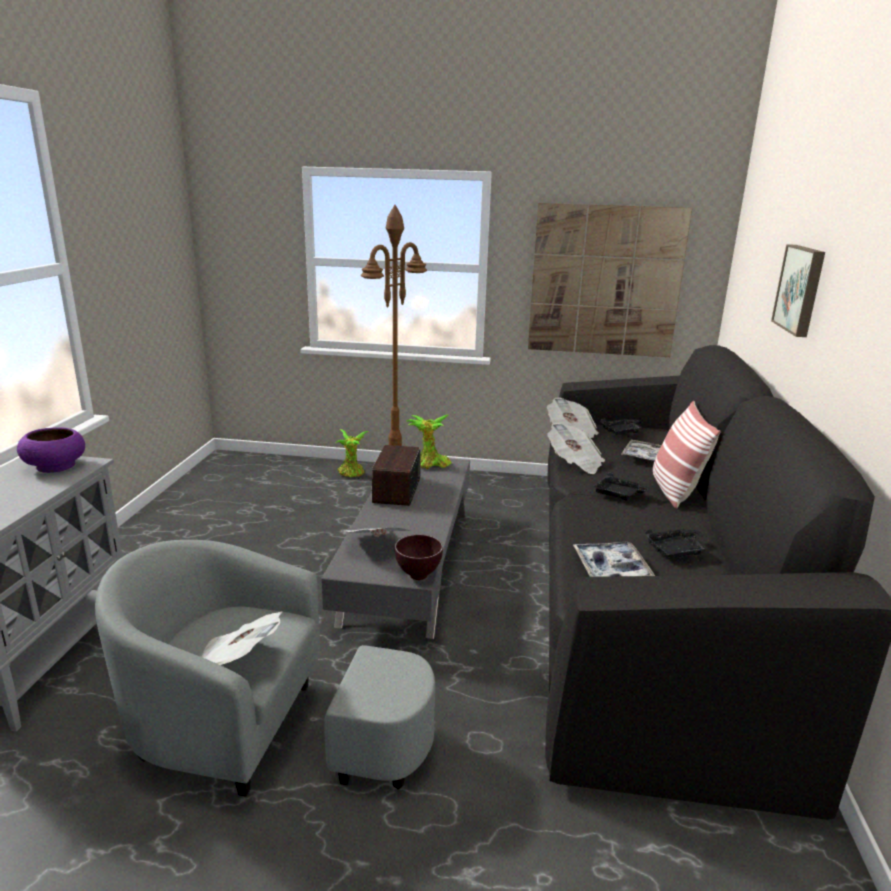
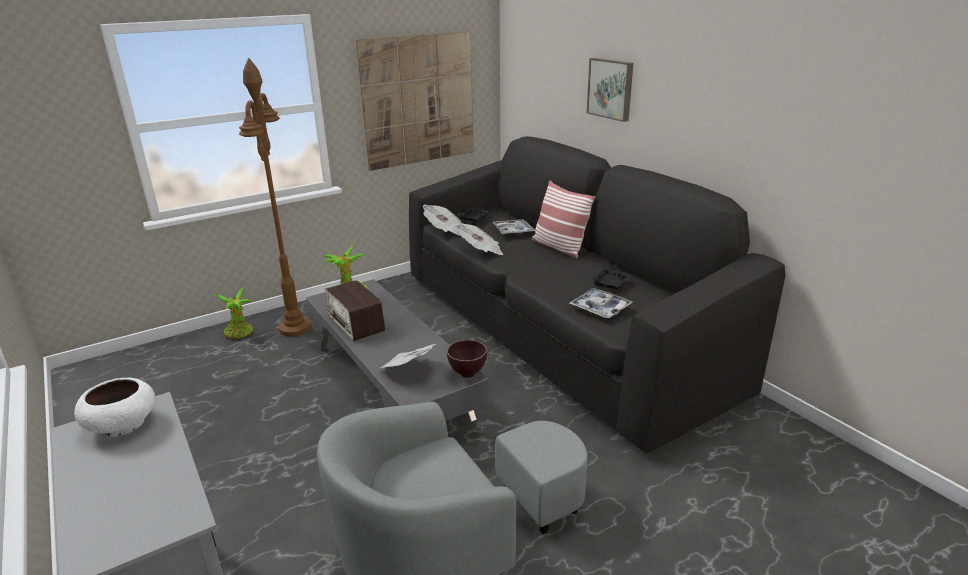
camera: 40 degrees left, 5 degrees up
(56, 466) = (122, 424): purple bowl -> white bowl
(238, 660) = (454, 489): newspaper -> none
(619, 494) = (537, 262): black tray -> none

